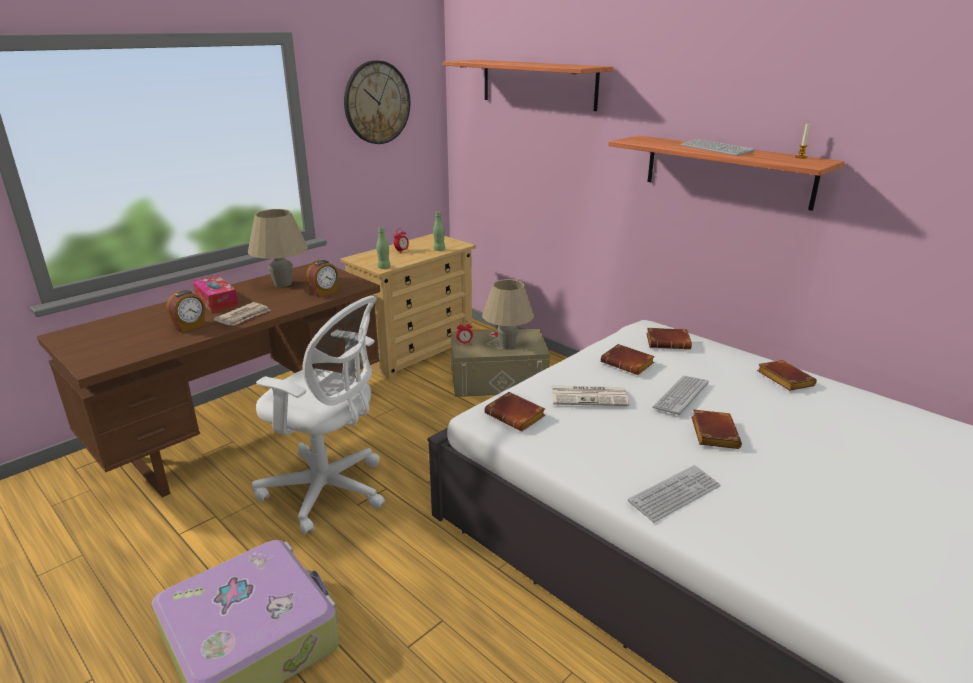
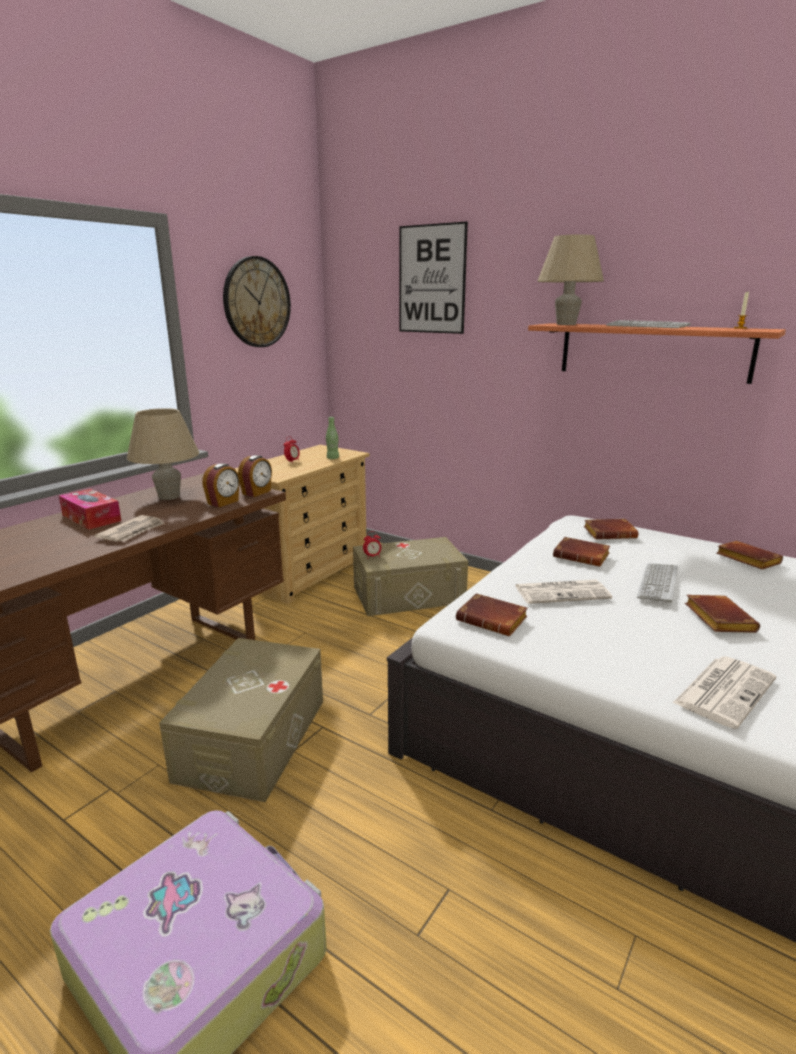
camera: 10 degrees left, 5 degrees down
(190, 327) = (65, 547): alarm clock -> alarm clock (257, 492)
(329, 491) = (253, 739): white office chair -> beige storage box
(384, 267) = (279, 477): green bottle -> none
(507, 345) = (419, 555): beige table lamp -> beige table lamp (566, 324)
(538, 84) = (432, 279): shelf -> picture
(674, 494) = (724, 690): keyboard -> newspaper

